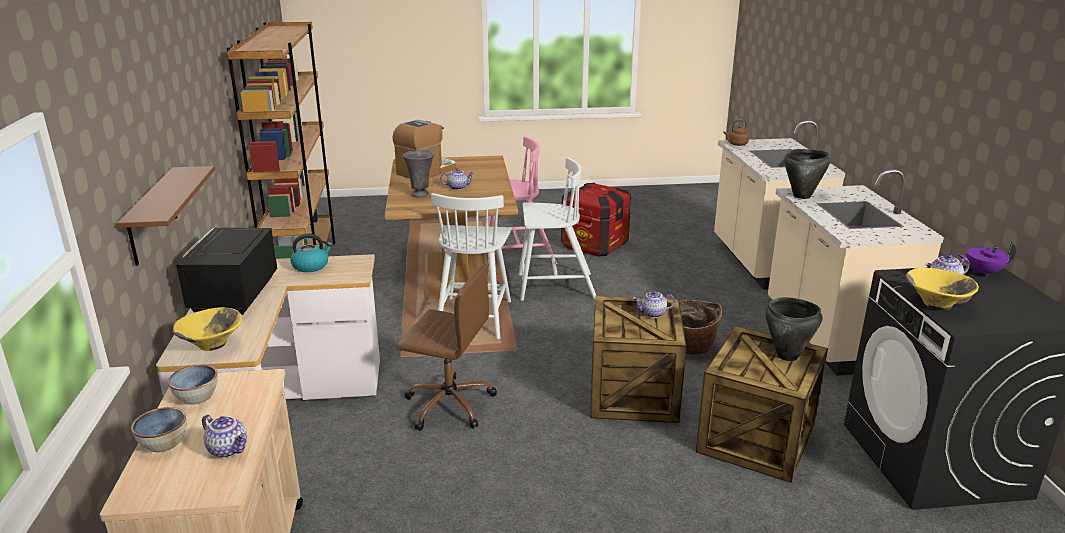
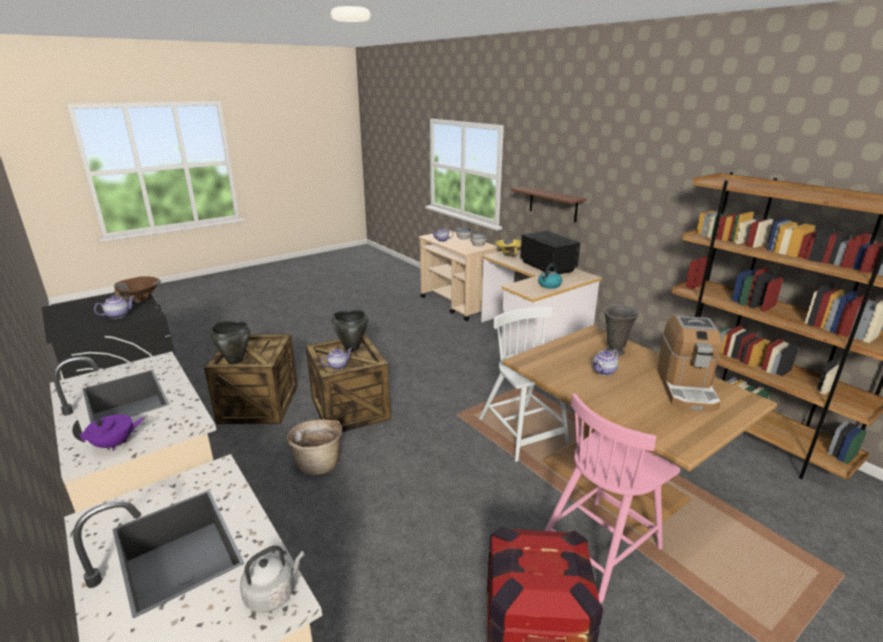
camera: 150 degrees right, 0 degrees up
(448, 404) = (457, 368): brown office chair -> none
(554, 286) = (498, 501): white chair -> none
(736, 144) = (273, 593): brown kettle -> grey kettle
(802, 196) = (182, 414): black cooking pot -> black cooking pot (351, 348)
(935, 305) = (141, 299): yellow bowl -> brown bowl
(981, 272) = (74, 330): purple teapot -> purple teapot (114, 444)

